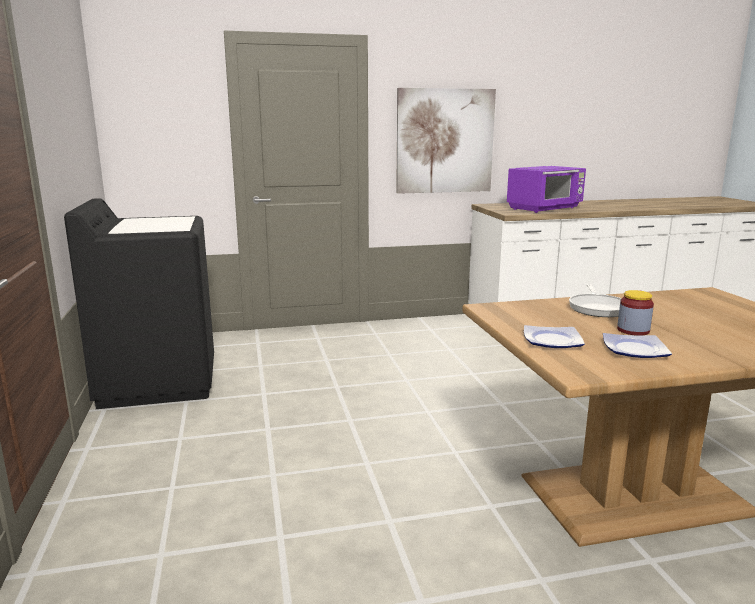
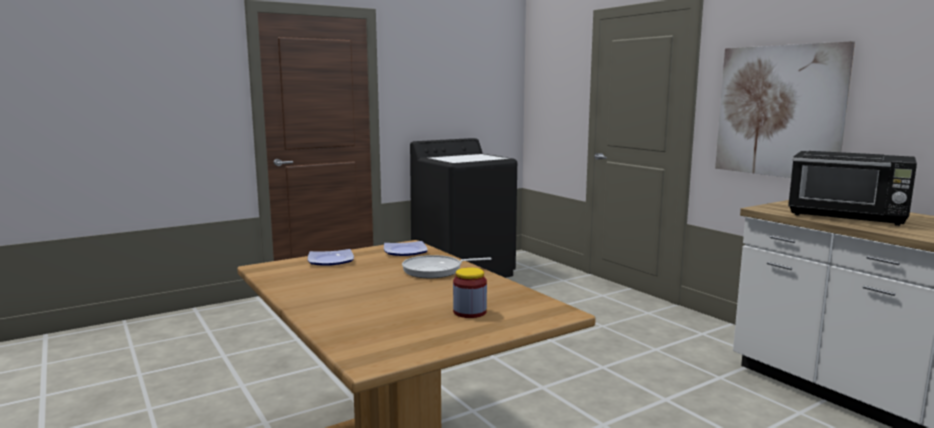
camera: 70 degrees right, 5 degrees down
(545, 208) = (848, 217): purple microwave -> black microwave
(633, 330) = (370, 280): jar -> jar (469, 312)
(633, 349) = (318, 279): plate -> plate (406, 251)

